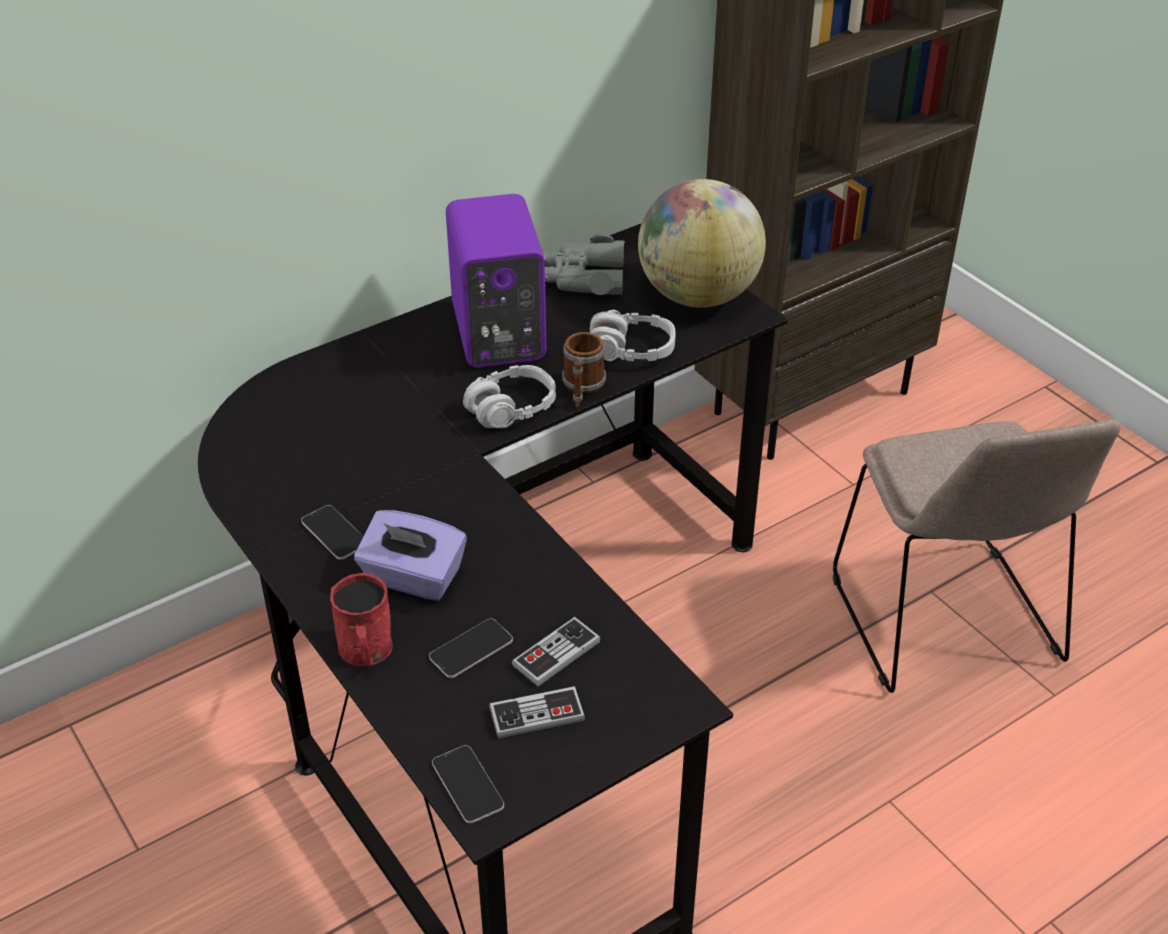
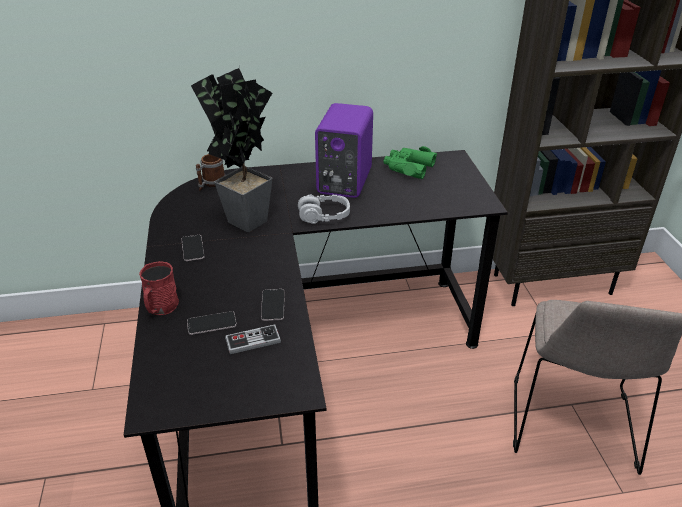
camera: 25 degrees right, 5 degrees down
(381, 449) = (245, 217): none -> potted plant
(413, 578) = (212, 280): purple tissue box -> none
(467, 785) = (153, 392): phone -> phone (273, 305)
(537, 715) = (218, 369): game controller -> none
(582, 389) = (367, 217): mug -> mug (211, 184)
(585, 278) = (408, 167): grey binoculars -> green binoculars
(631, 350) = (408, 205): grey headphones -> none
(698, 295) = (463, 189): globe -> none

